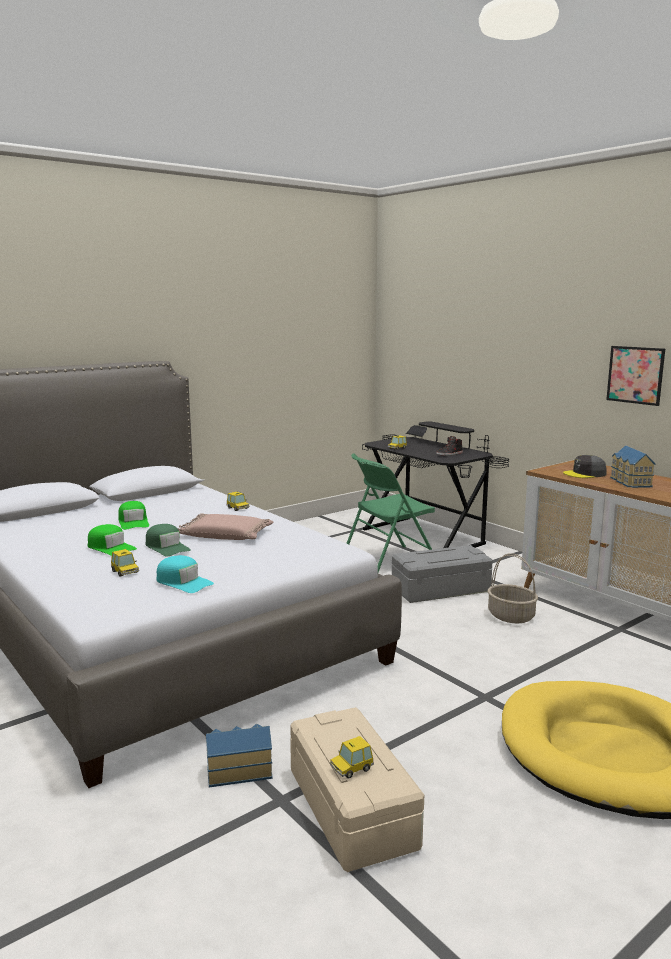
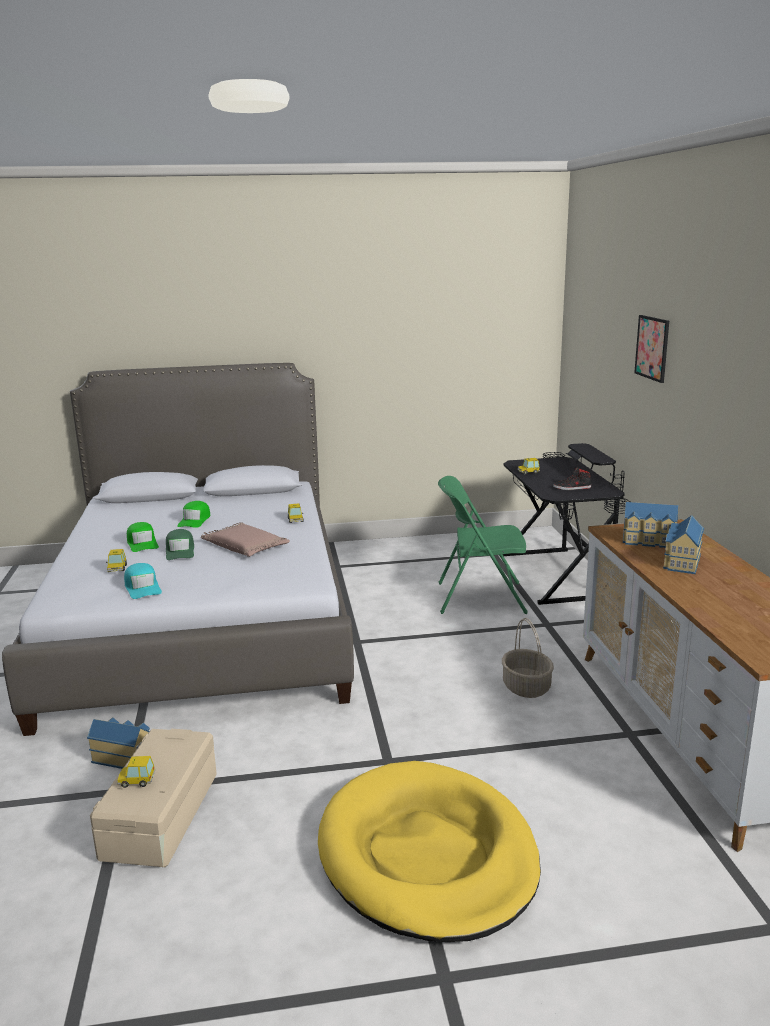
camera: 30 degrees right, 5 degrees up
(440, 589) = (493, 639): grey storage box -> none
(585, 474) = (649, 541): grey cap -> toy house
(635, 375) = (738, 425): picture -> picture (652, 348)

